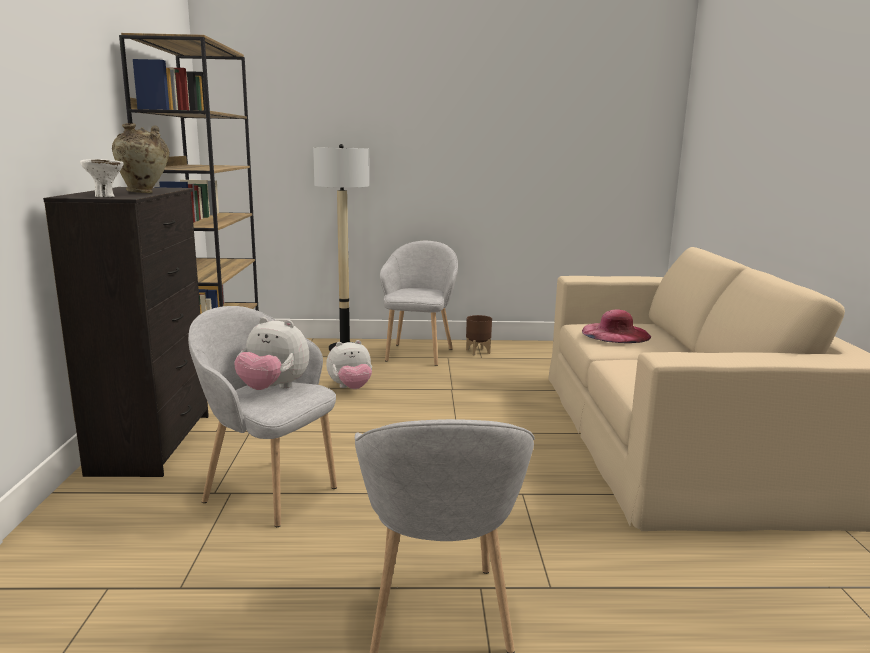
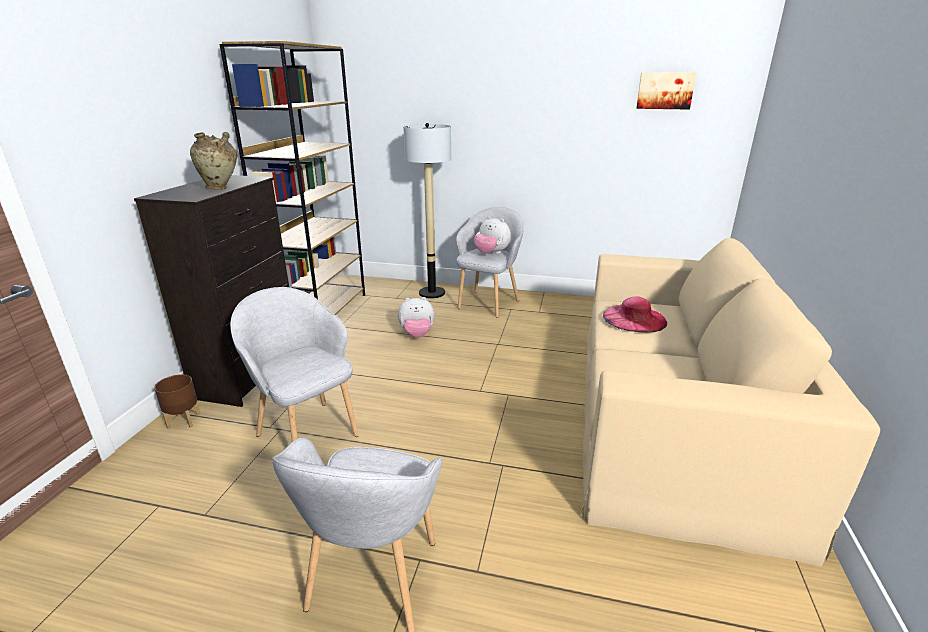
camera: 15 degrees right, 10 degrees up
(105, 196) = (180, 196): white bowl -> none
(273, 389) = (304, 358): plush toy -> plush toy (491, 253)
(477, 351) = (539, 305): brown planter -> brown planter (183, 420)
(593, 114) = (665, 90): none -> picture

